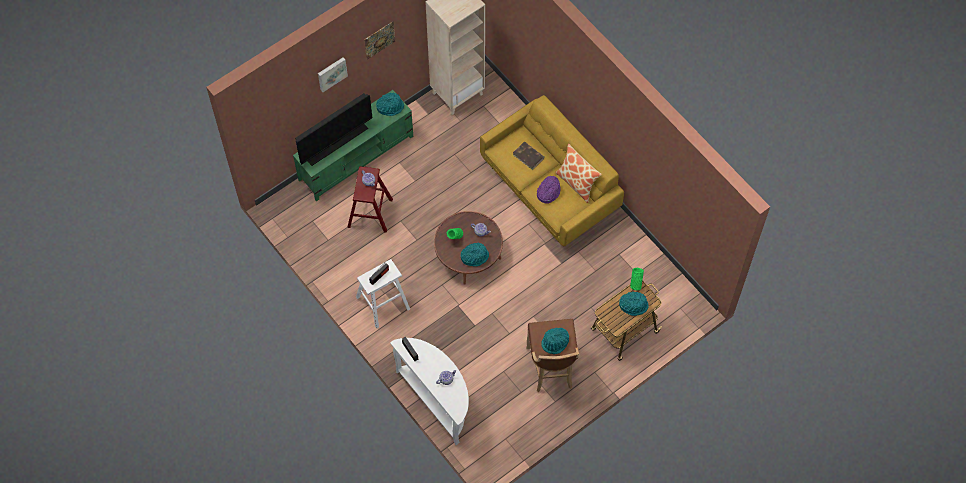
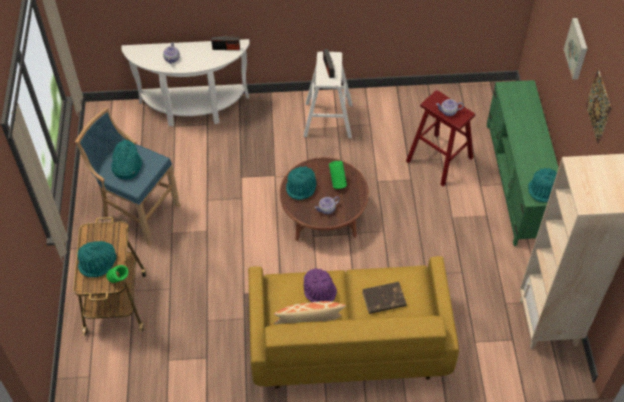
camera: 125 degrees right, 10 degrees down
(336, 142) = (525, 120): television -> none
(551, 369) = (138, 212): brown stool -> blue stool

